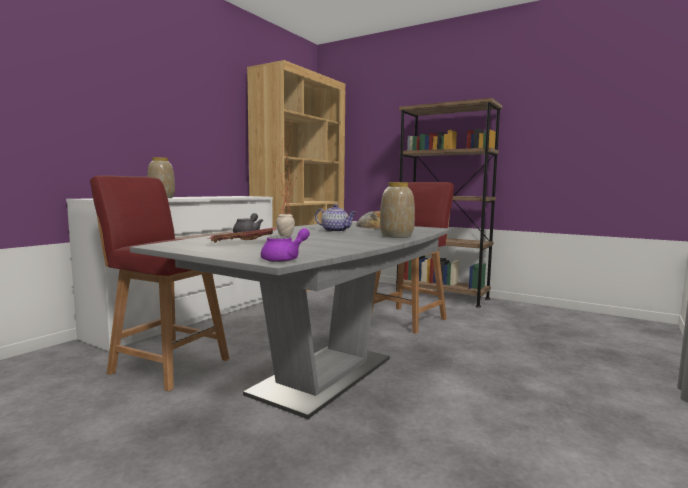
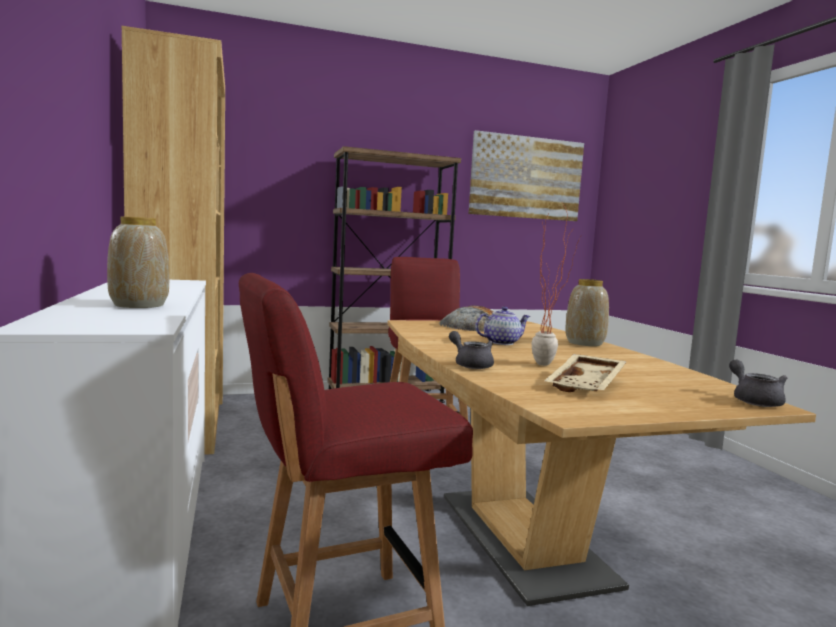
camera: 50 degrees left, 0 degrees up
(243, 243) = (587, 385): red tray -> beige tray
(285, 259) = (754, 400): purple teapot -> grey teapot
(323, 376) = (523, 538): grey dining table -> brown dining table
(597, 103) = (526, 177): none -> picture

